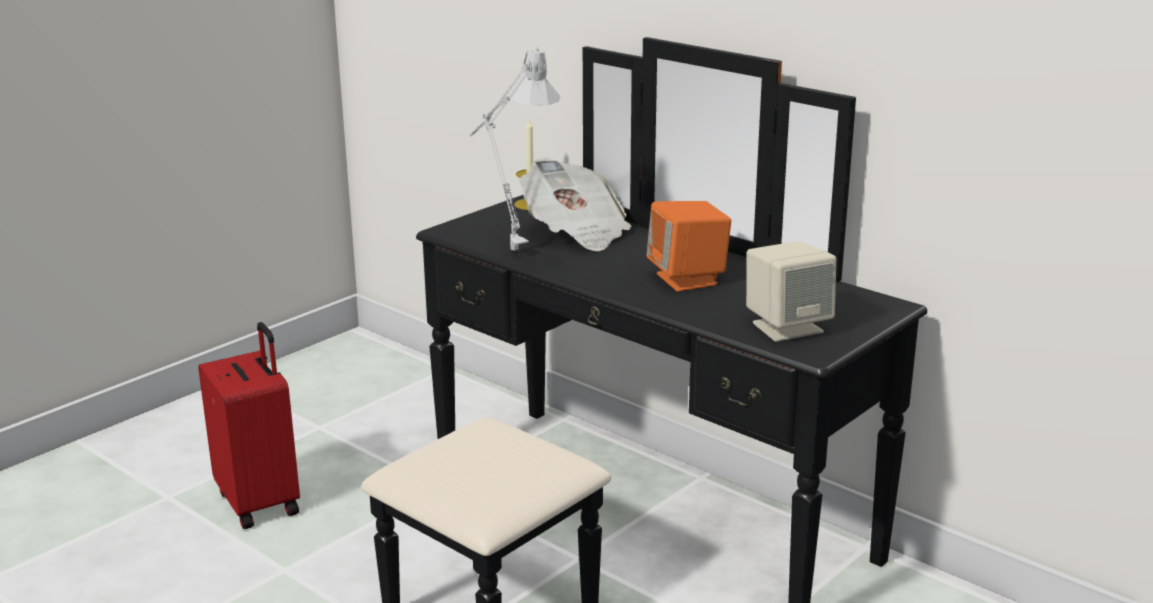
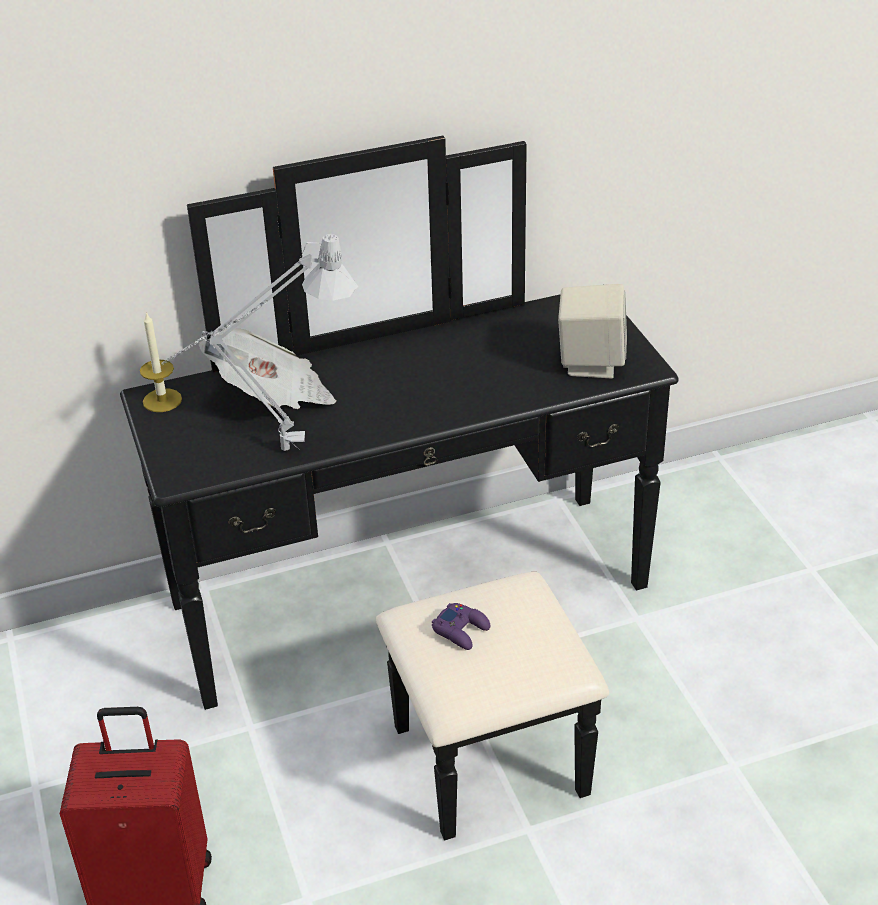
camera: 60 degrees left, 15 degrees up
(482, 446) = (461, 630): none -> purple game controller
(687, 279) = (449, 374): orange speaker -> none

